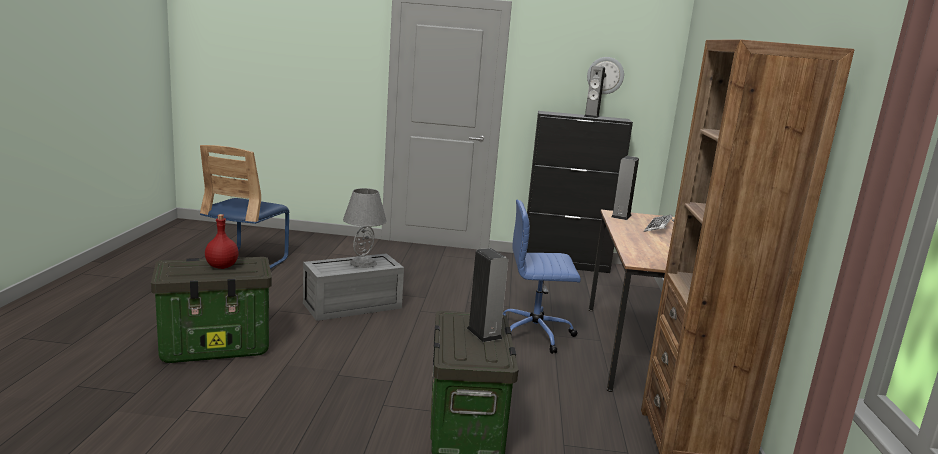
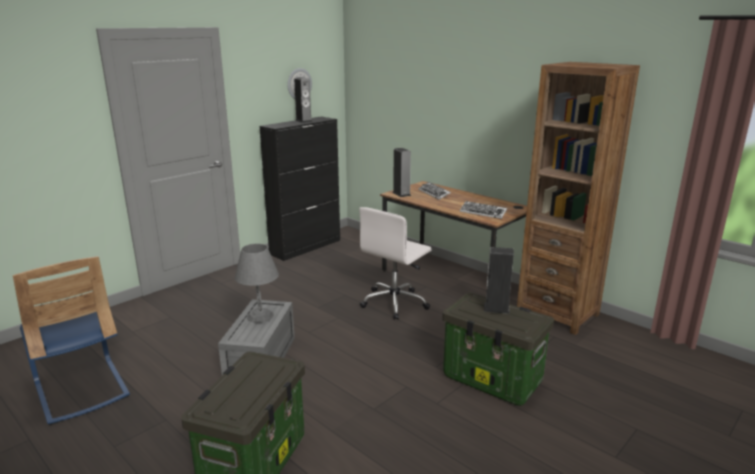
camera: 50 degrees left, 5 degrees up
(221, 266) = (252, 381): red bottle -> none
(536, 333) = (395, 303): blue office chair -> white office chair
(651, 254) = (483, 213): none -> keyboard

